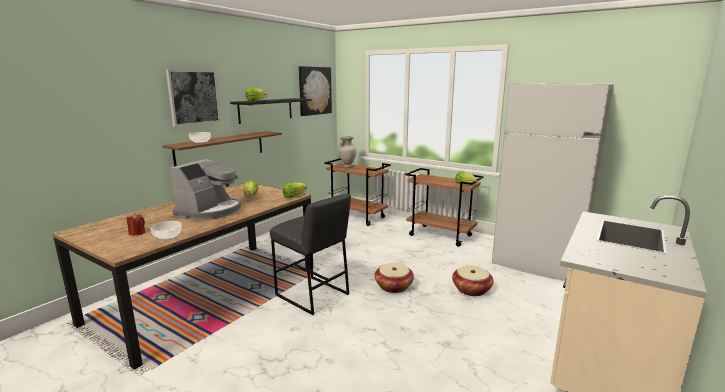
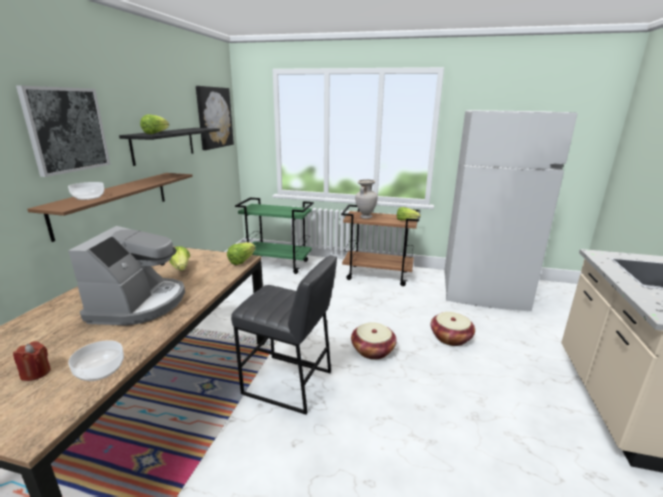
camera: 20 degrees left, 5 degrees up
(347, 166) = (262, 207): beige vase -> beige vase (365, 217)
(358, 217) = (278, 264): brown cart -> green cart

